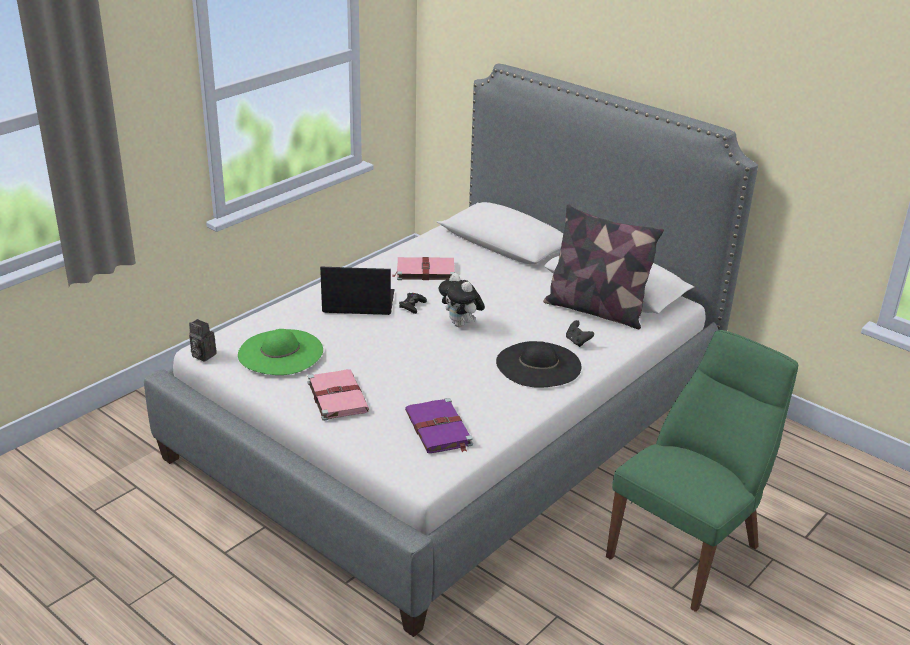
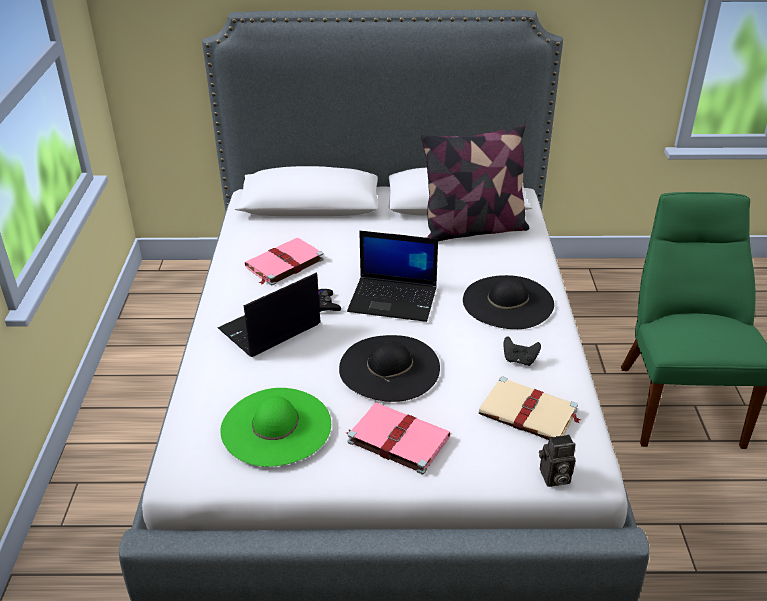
camera: 40 degrees left, 5 degrees up
(202, 355) = (190, 483): camera -> camera (554, 478)
(393, 359) = (389, 367): none -> black hat
(439, 429) = (529, 413): purple book -> beige book
(461, 324) = (394, 299): plush toy -> laptop
(577, 342) = (503, 265): black game controller -> black game controller (519, 360)

